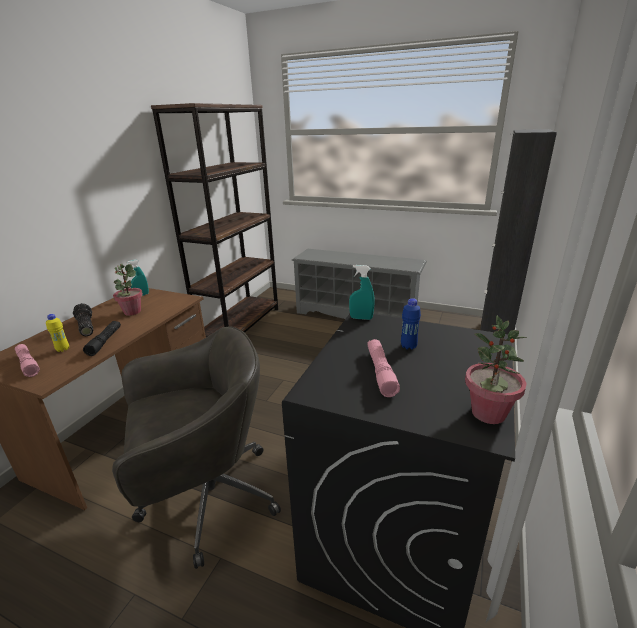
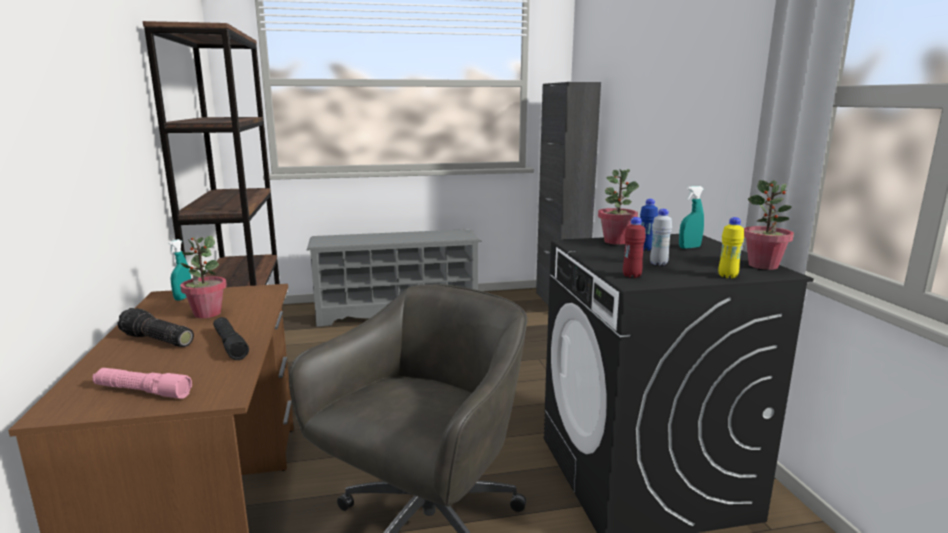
camera: 35 degrees left, 10 degrees down
(63, 349) = (173, 366): yellow bottle -> yellow bottle (727, 276)
(324, 381) = (631, 276): none -> red bottle
(361, 318) = (572, 242): turquoise spray bottle -> turquoise spray bottle (689, 247)
(380, 372) = (658, 264): pink flashlight -> white bottle
(400, 327) = (616, 241): none -> potted plant

